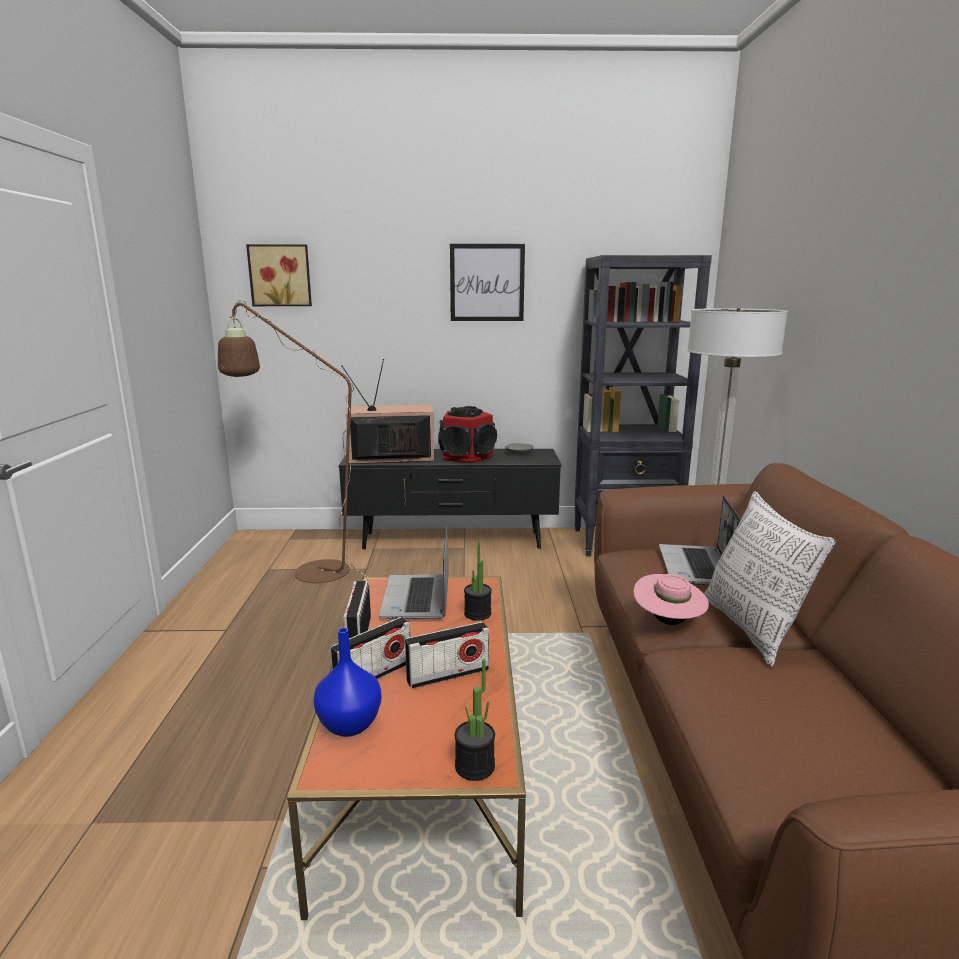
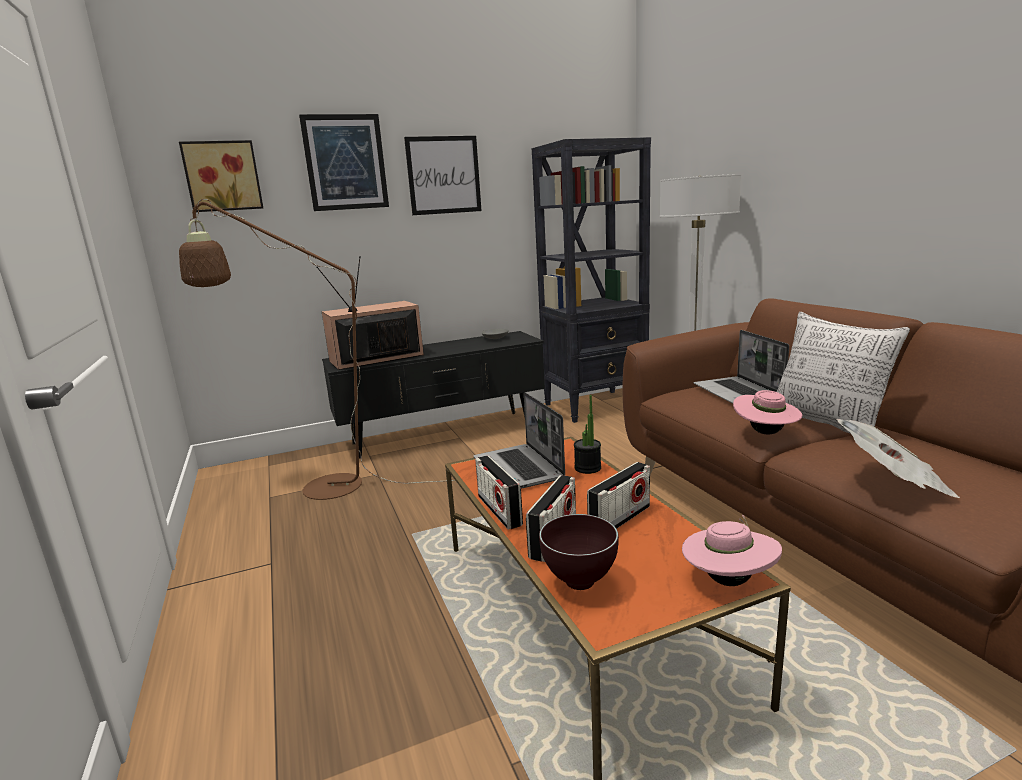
camera: 20 degrees left, 0 degrees up
(351, 724) = (581, 582): blue vase -> brown bowl
(390, 267) = (345, 163): none -> picture
(467, 456) = (450, 347): speaker -> none
(474, 766) = (728, 580): potted plant -> pink hat
(728, 717) = (893, 482): none -> newspaper

